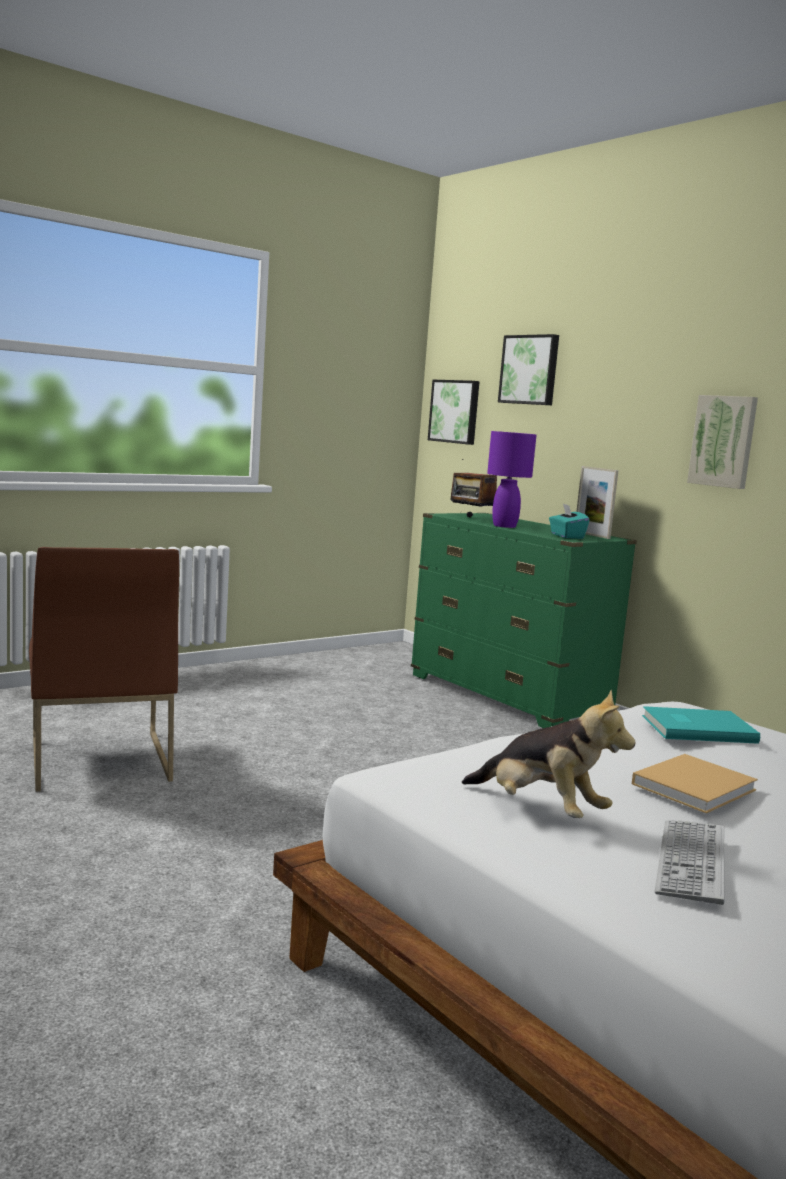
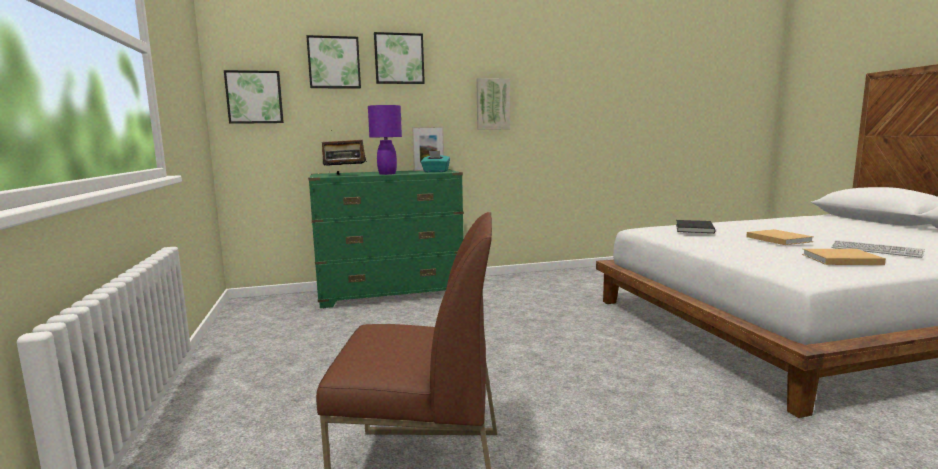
camera: 65 degrees left, 0 degrees up
(540, 810) = (839, 259): plush toy -> beige book
(601, 363) = (399, 59): none -> picture
(696, 728) = (693, 228): turquoise book -> black book

